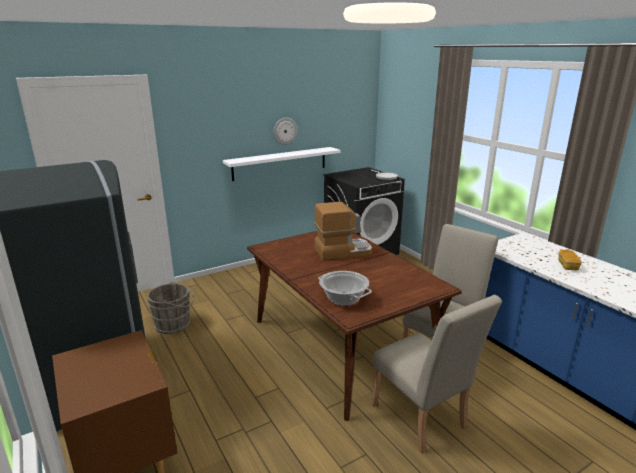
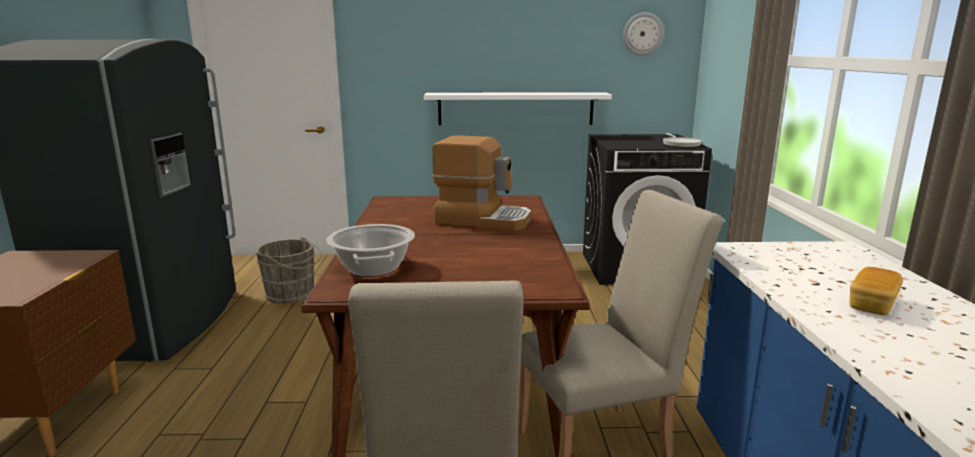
camera: 30 degrees right, 5 degrees down
(285, 131) = (526, 59): wall clock -> wall clock (643, 34)

